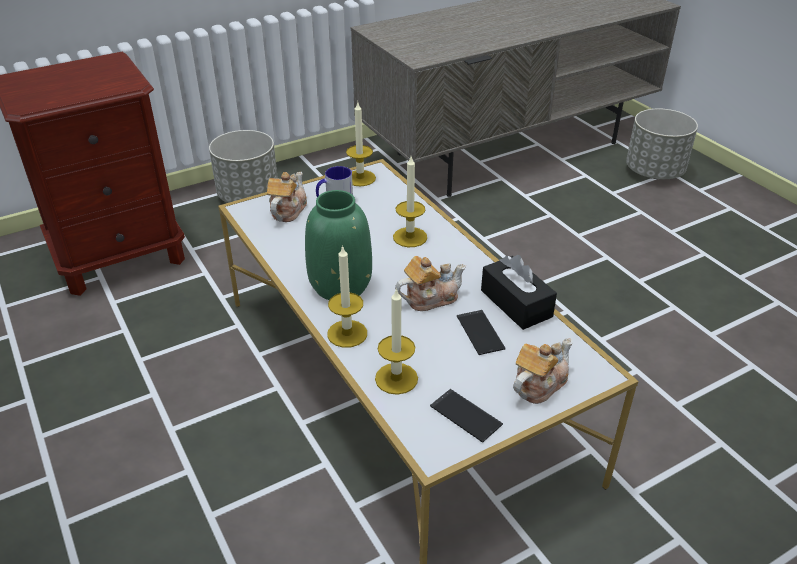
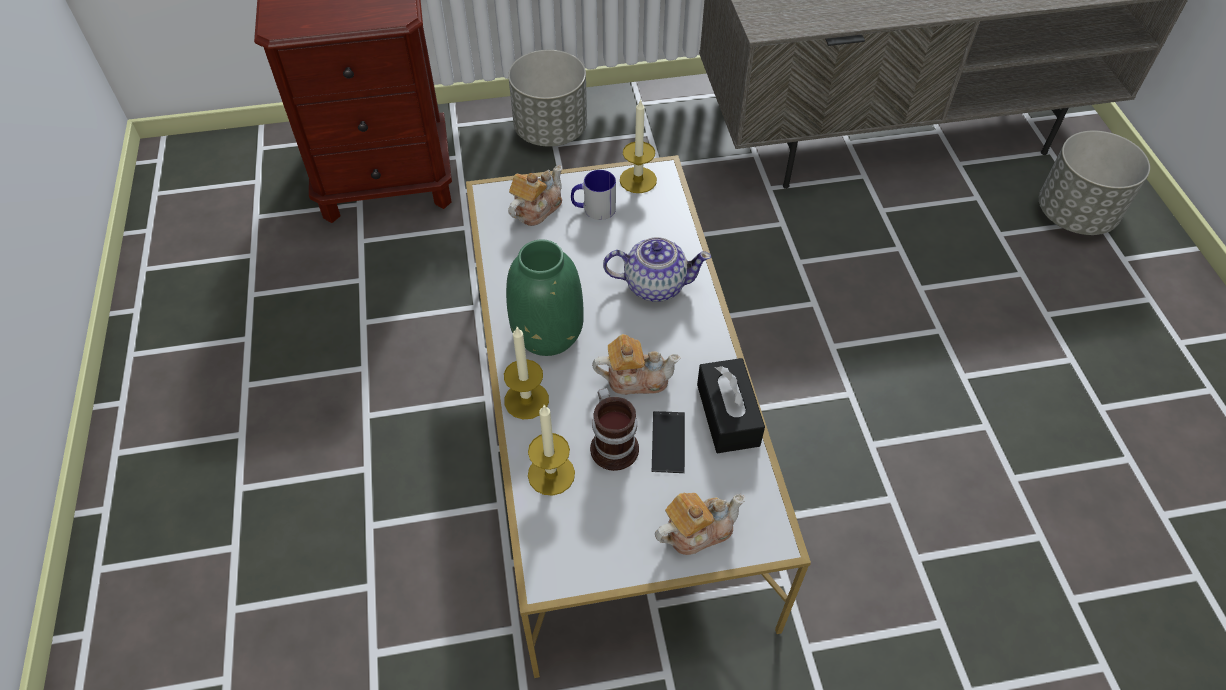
camera: 20 degrees right, 15 degrees up
(410, 237) = (654, 284): candle -> teapot
(438, 344) = (615, 444): none -> mug
(465, 415) = (600, 544): phone -> none

